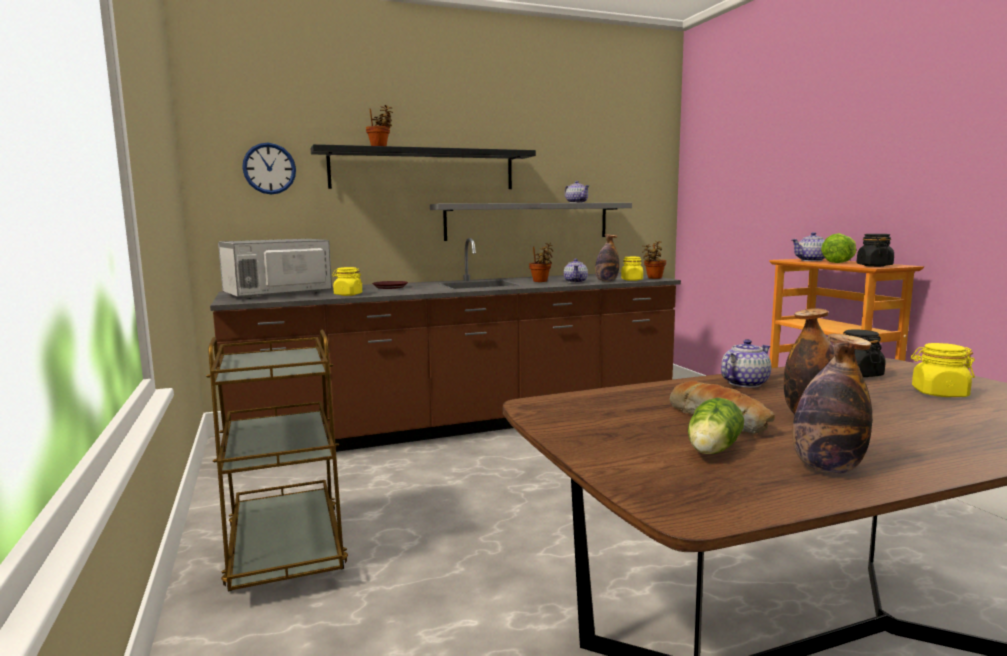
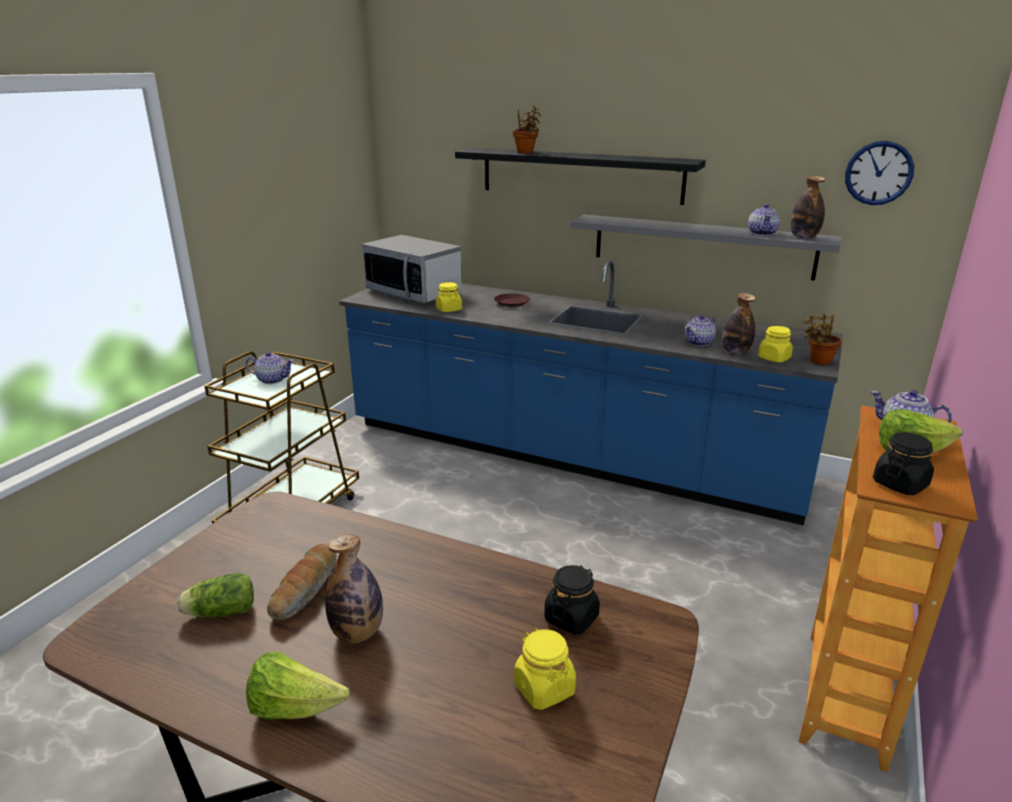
camera: 45 degrees right, 15 degrees up
(269, 168) = (437, 167): wall clock -> wall clock (878, 173)
(277, 294) = (414, 292): microwave -> microwave turned 150 degrees counterclockwise
(463, 424) = (569, 454): brown counter -> blue counter
(541, 281) = (668, 330): potted plant -> none
(744, 383) = (445, 566): teapot -> teapot (272, 380)
(826, 468) = (216, 674): bottle -> bottle (803, 237)
(912, 452) = (294, 708): none -> lettuce

